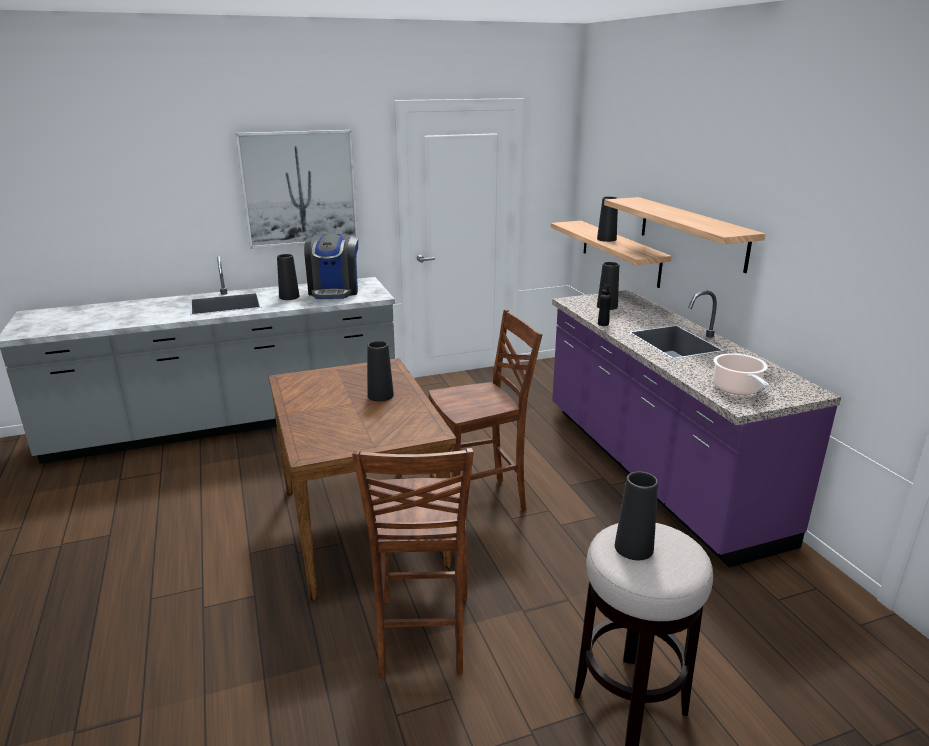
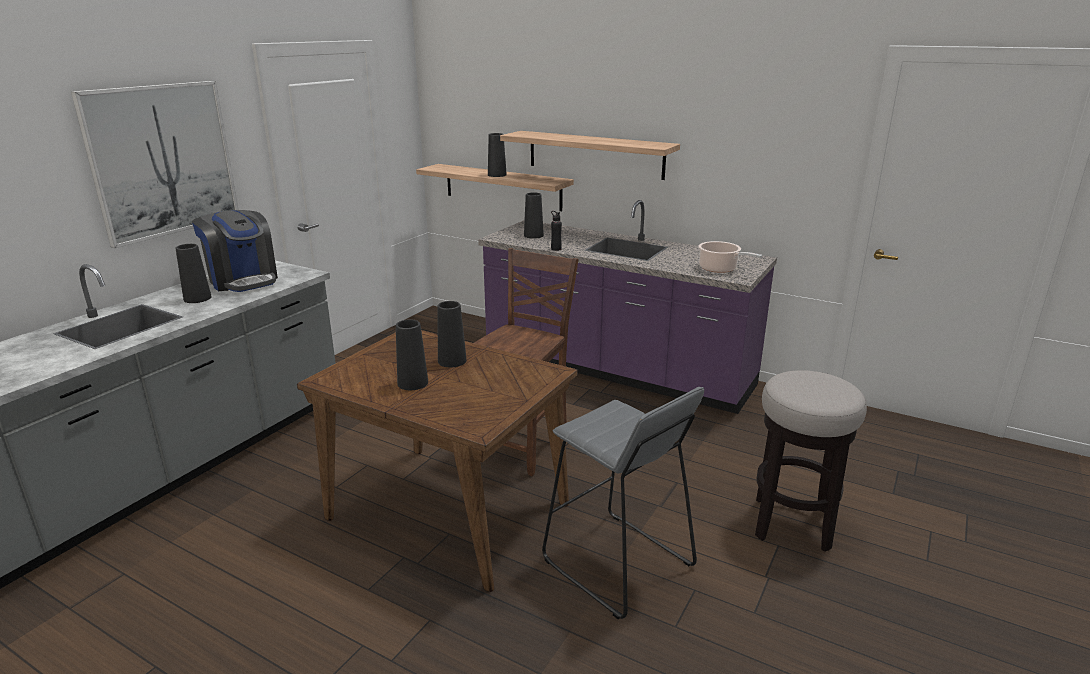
camera: 40 degrees left, 0 degrees up
(421, 637) = (617, 564): brown chair -> grey stool
(633, 548) = (807, 389): black vase -> black vase (413, 383)

